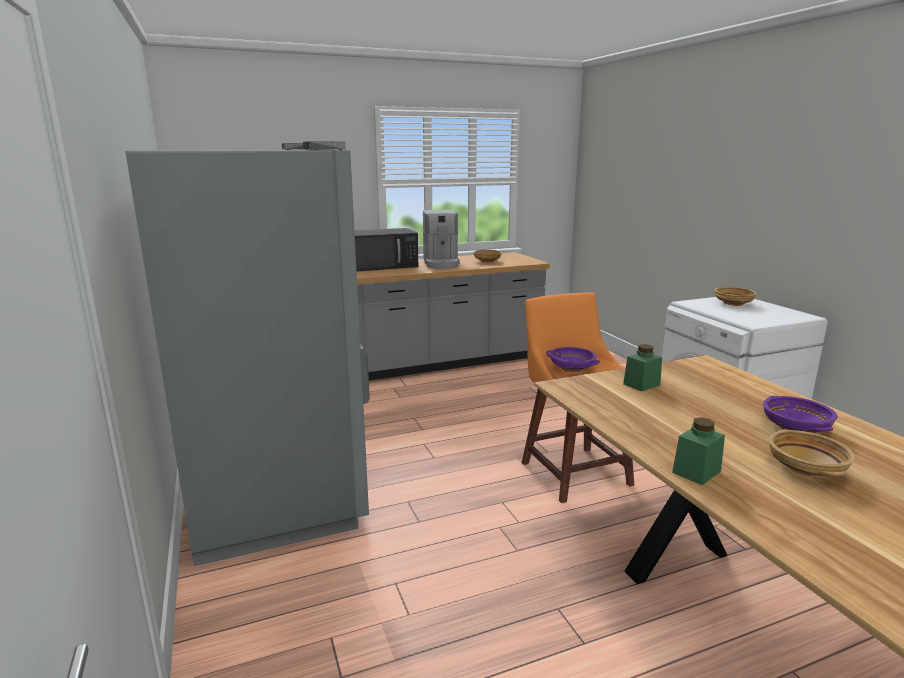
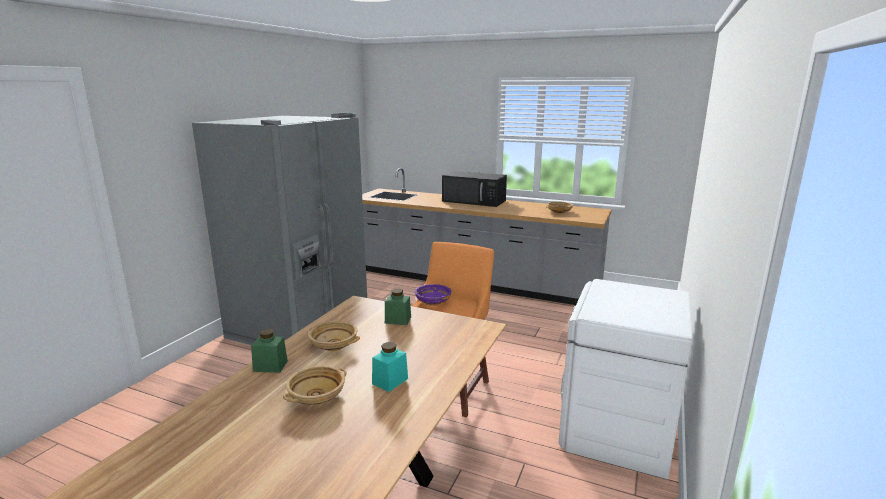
camera: 45 degrees right, 0 degrees up
(441, 263) = (520, 207): coffee machine -> none
(733, 303) = (645, 296): beige bowl -> beige bowl (333, 345)
(794, 427) = (390, 381): purple bowl -> turquoise jar

